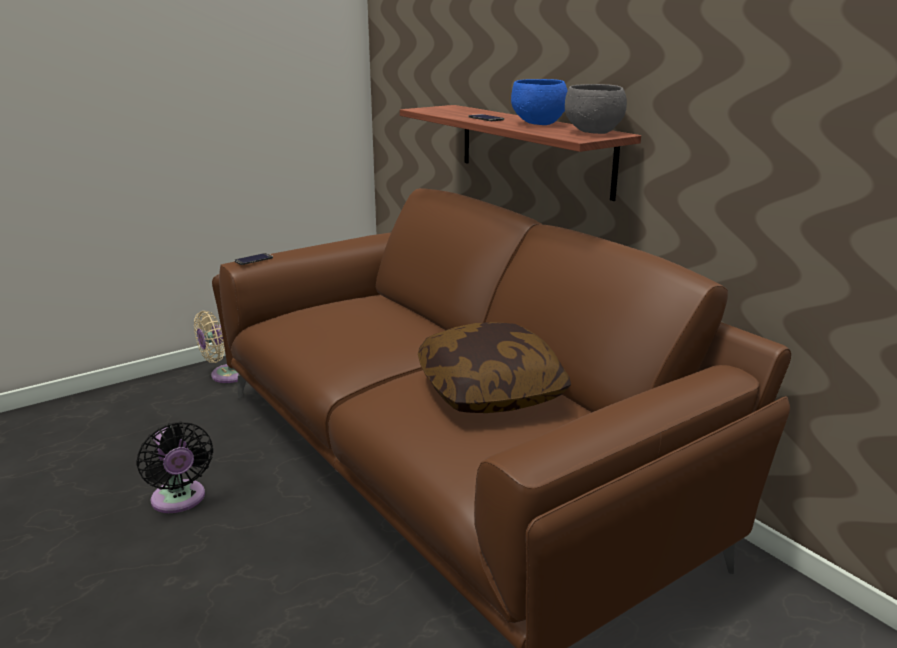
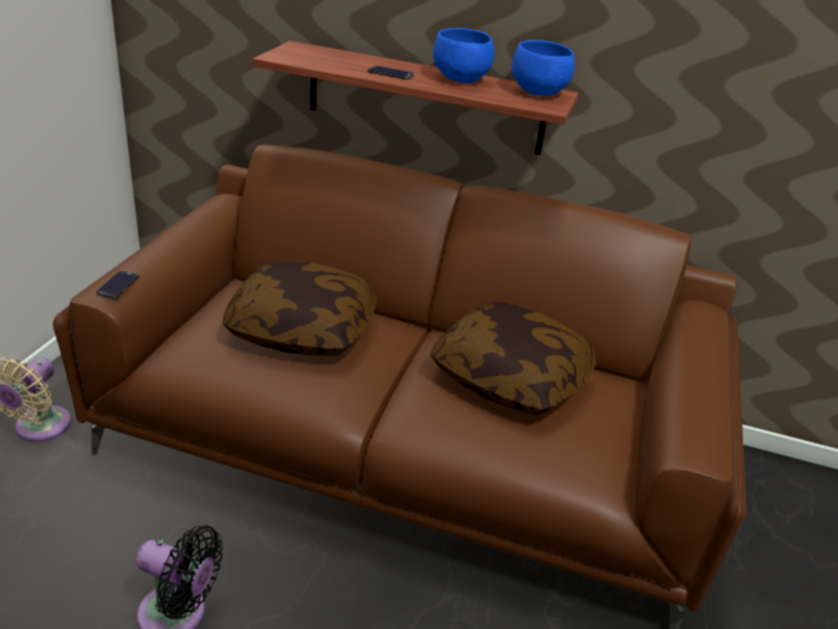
camera: 40 degrees left, 10 degrees up
(371, 324) = (302, 329): none -> pillow
(595, 132) = (540, 93): grey bowl -> blue bowl

